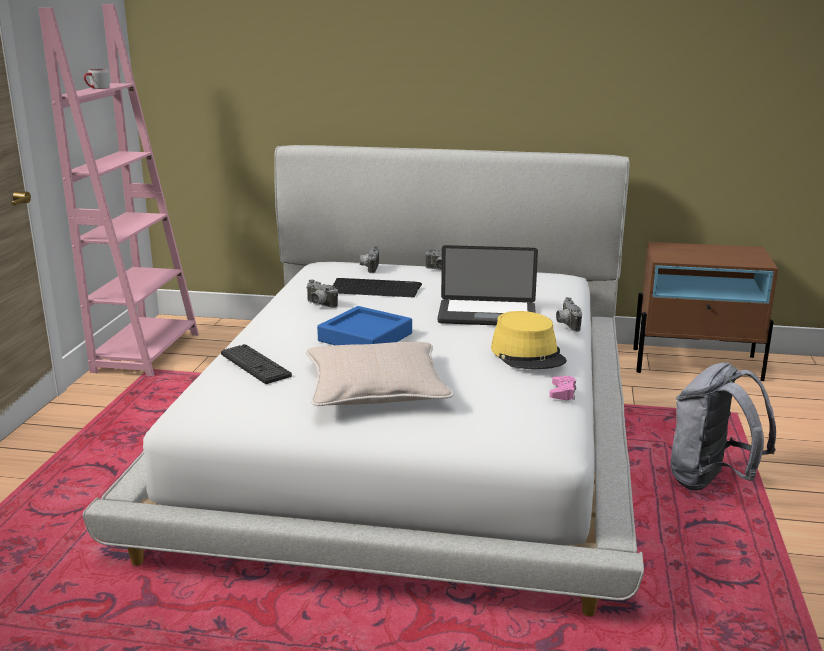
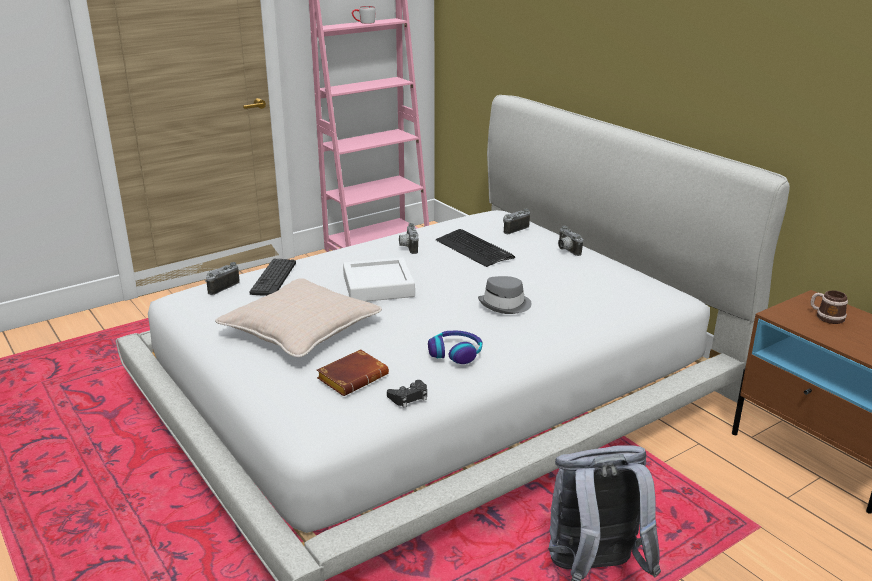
camera: 45 degrees right, 5 degrees up
(365, 337) = (378, 286): blue tray -> white tray
(487, 315) = (505, 305): laptop -> grey hat
(499, 398) = (353, 377): none -> brown book
(528, 354) = (455, 353): yellow hat -> headphones
(562, 392) = (409, 397): pink game controller -> black game controller
(566, 325) = (553, 342): camera -> camera (220, 286)
(686, 252) = (826, 317): none -> mug

